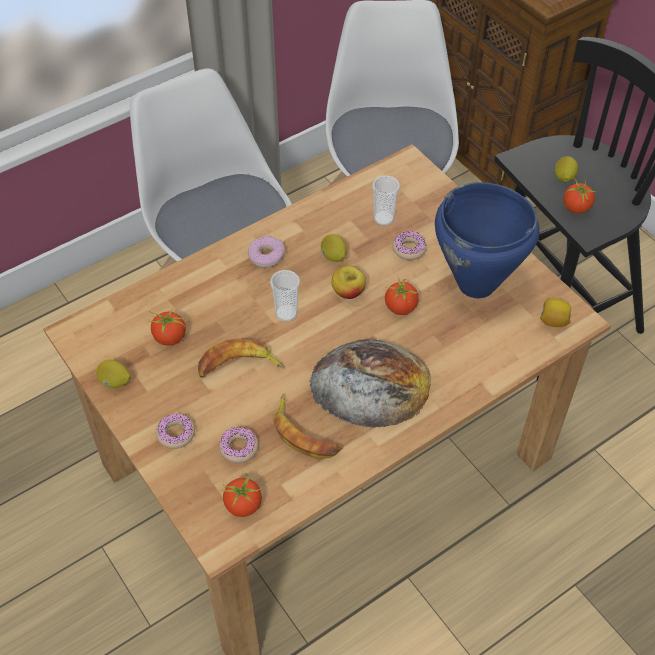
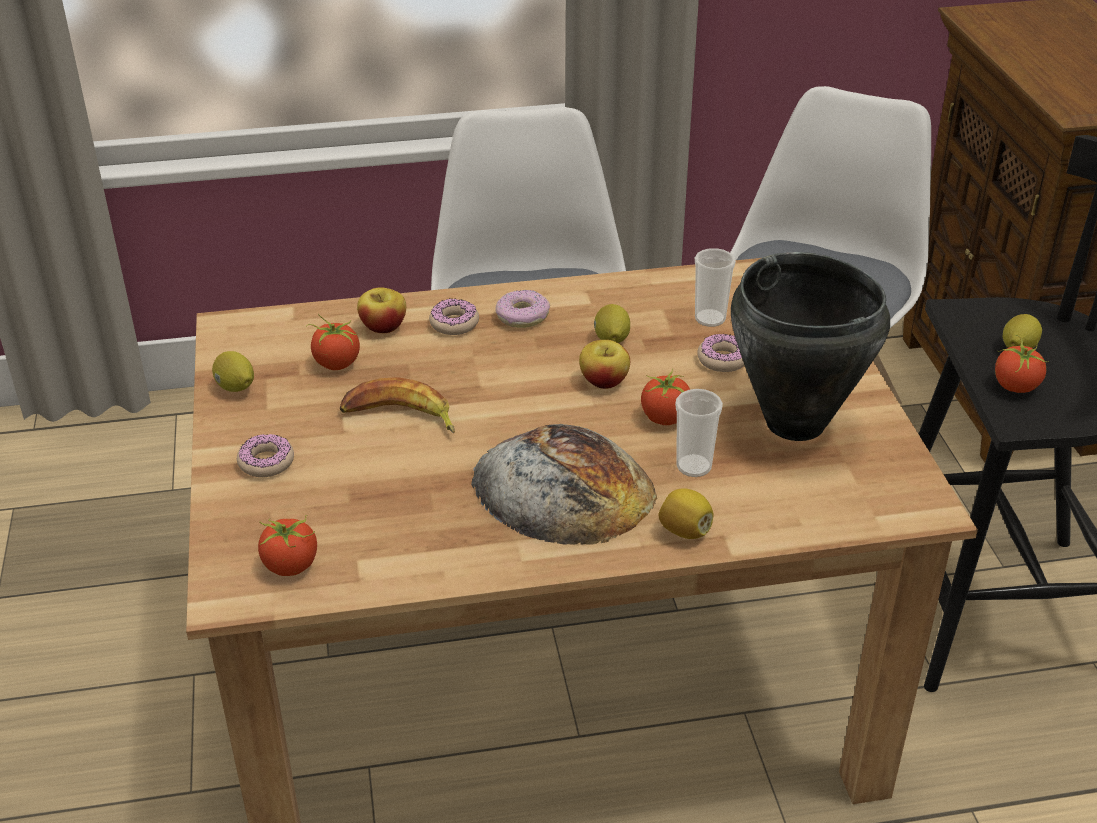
camera: 25 degrees right, 15 degrees down
(181, 296) = (383, 327): none -> apple
(239, 448) = (333, 502): donut -> donut (454, 323)
(286, 313) = (504, 380): cup -> cup (694, 466)
(304, 433) = (430, 514): banana -> none
(476, 285) = (795, 424): blue cooking pot -> black cooking pot
(553, 321) = (885, 497): lemon -> lemon (684, 531)

